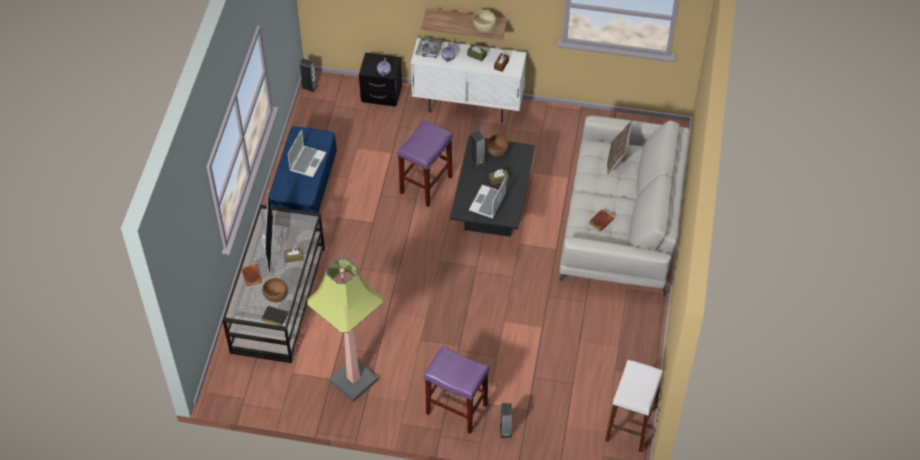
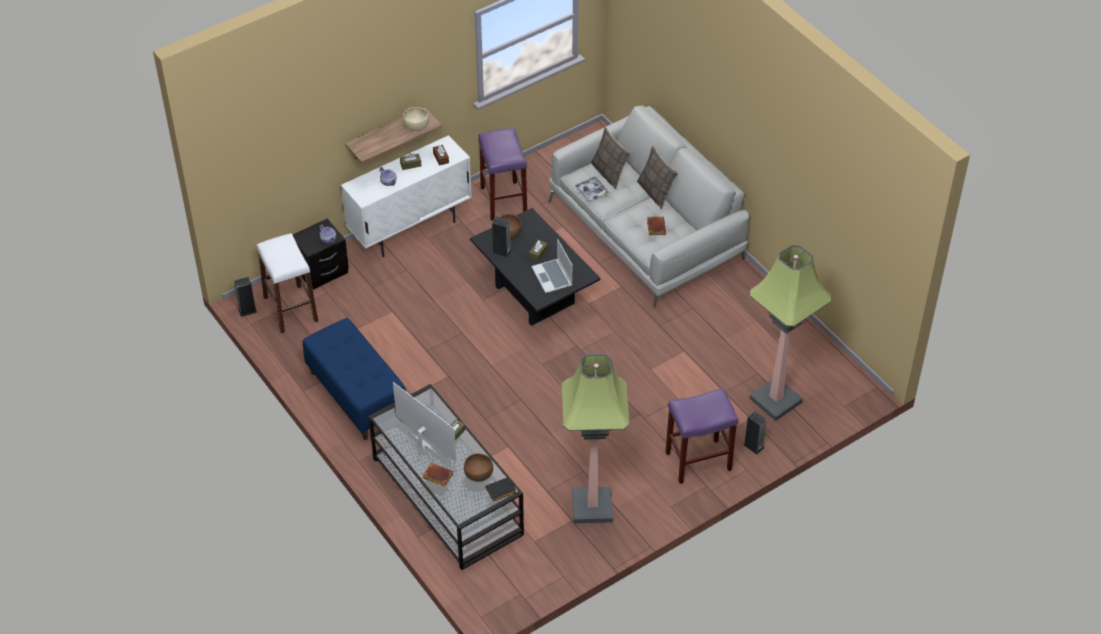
camera: 45 degrees left, 5 degrees down
(307, 161) = (356, 356): laptop -> none
(426, 184) = (454, 314): purple stool -> purple stool (503, 200)
(428, 50) = (364, 187): tray -> tray (591, 192)
(561, 412) = (776, 400): none -> floor lamp
(631, 424) = (835, 368): white stool -> white stool (290, 309)
(633, 197) = (655, 192): none -> pillow

